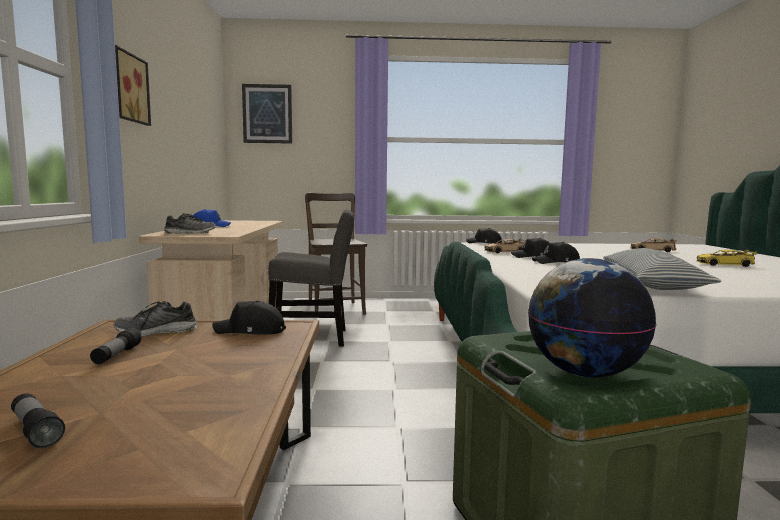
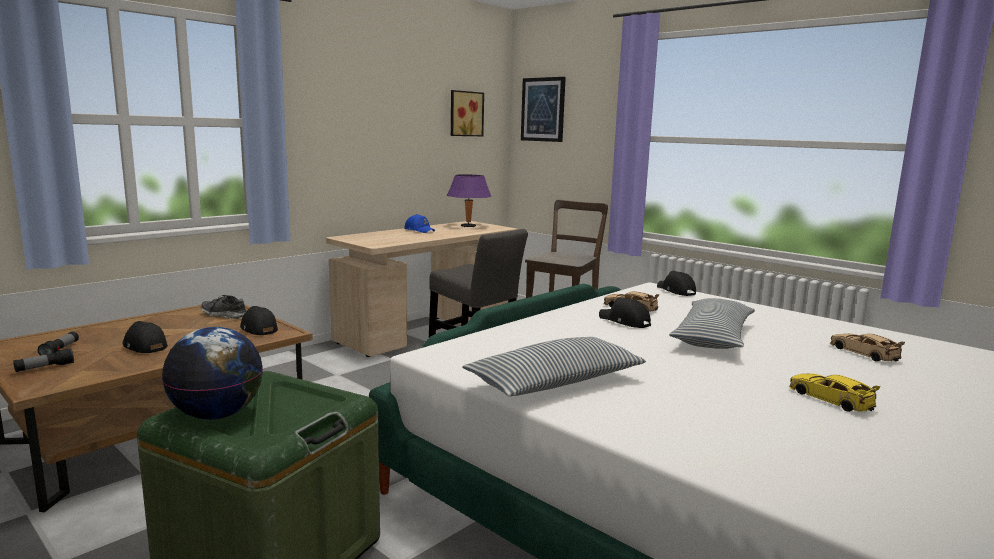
camera: 45 degrees right, 5 degrees up
(116, 356) = (171, 324): flashlight -> flashlight (45, 368)
(128, 88) = (325, 118): picture -> picture (465, 113)
(190, 233) = (362, 239): shoe -> none
(237, 222) = (468, 226): none -> purple table lamp
(556, 262) = (608, 334): black cap -> black cap (143, 346)
(592, 255) = (713, 337): none -> pillow

